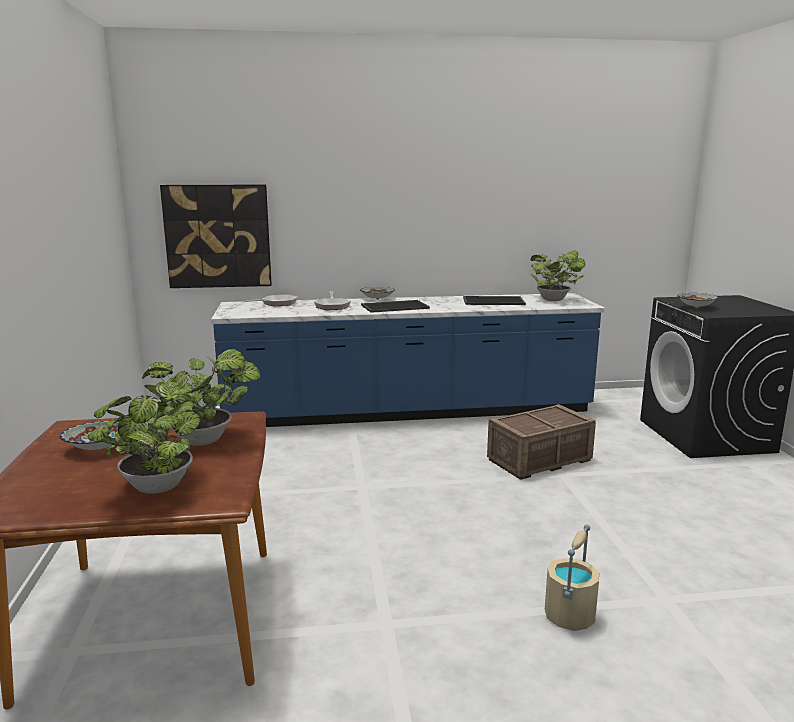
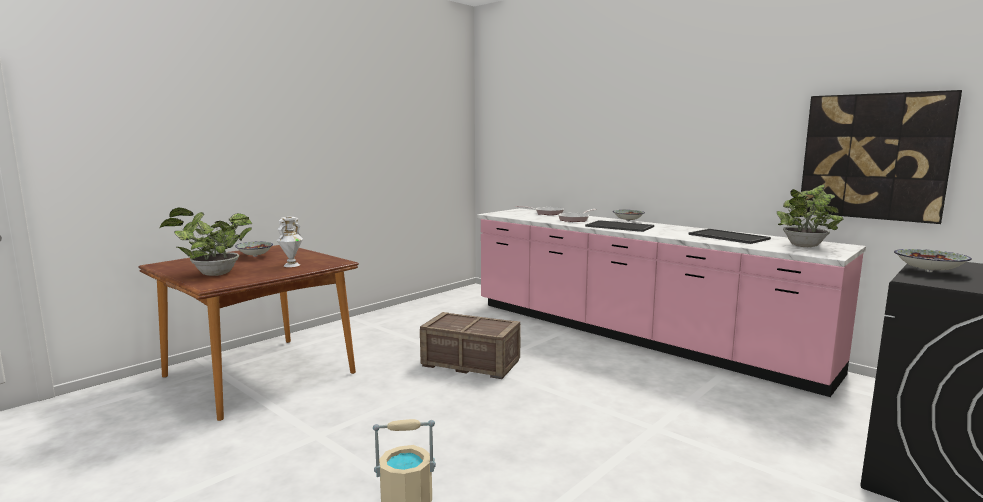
camera: 50 degrees right, 5 degrees down
(207, 440) = (291, 265): potted plant -> white vase
(218, 236) = (524, 156): picture -> picture (873, 156)
(408, 412) = (633, 336): blue counter -> pink counter
(539, 459) = (662, 409): crate -> crate (471, 363)

